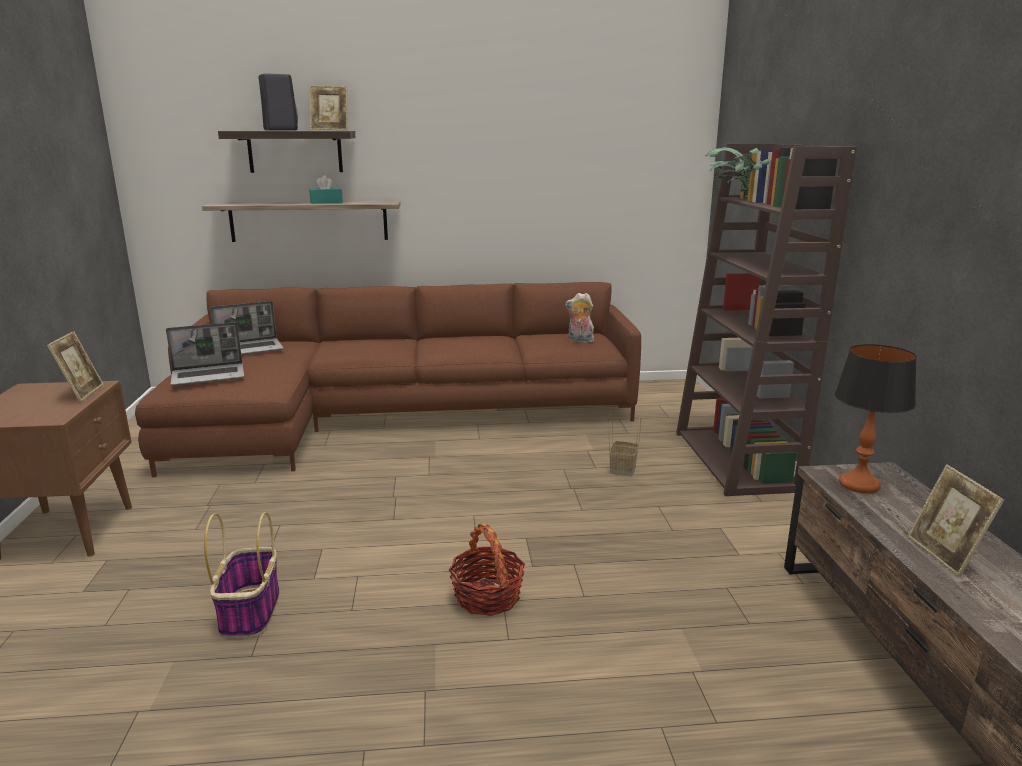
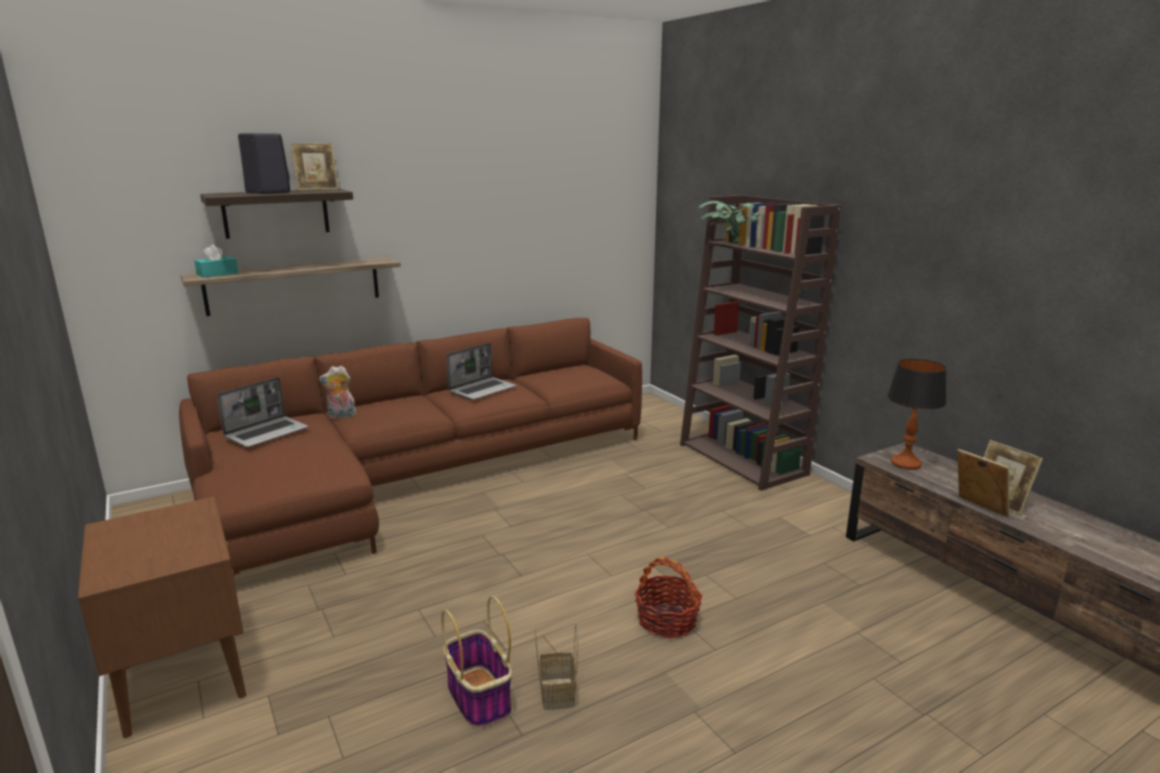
camera: 25 degrees left, 0 degrees up
(82, 393) = (193, 519): picture frame -> picture frame (977, 508)
(209, 376) = (262, 471): laptop -> laptop (482, 389)
(326, 202) = (318, 265): turquoise tissue box -> turquoise tissue box (217, 274)
(579, 341) = (583, 375): plush toy -> plush toy (341, 416)
(622, 468) = (666, 484): basket -> basket (556, 692)

